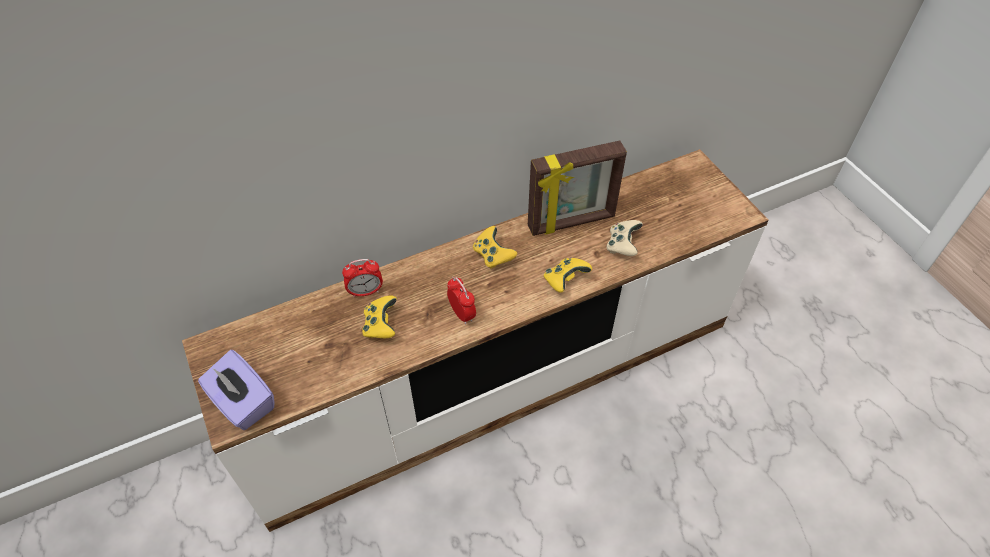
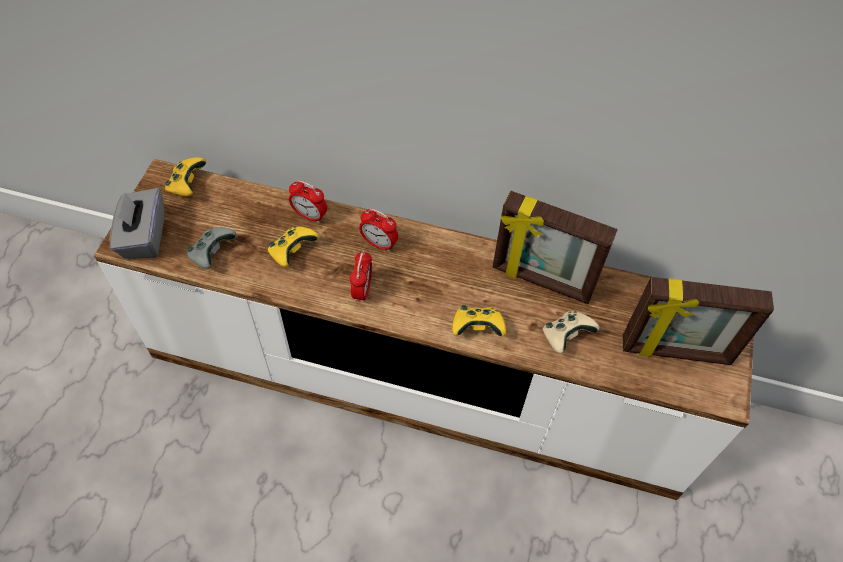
camera: 40 degrees right, 5 degrees up
(243, 403) = (143, 237): purple tissue box -> grey tissue box
(317, 372) = (212, 253): none -> grey game controller
(439, 275) = (379, 243): none -> alarm clock
(493, 256) = (440, 260): yellow game controller -> yellow game controller (187, 185)
(691, 208) = (675, 352): none -> picture frame

